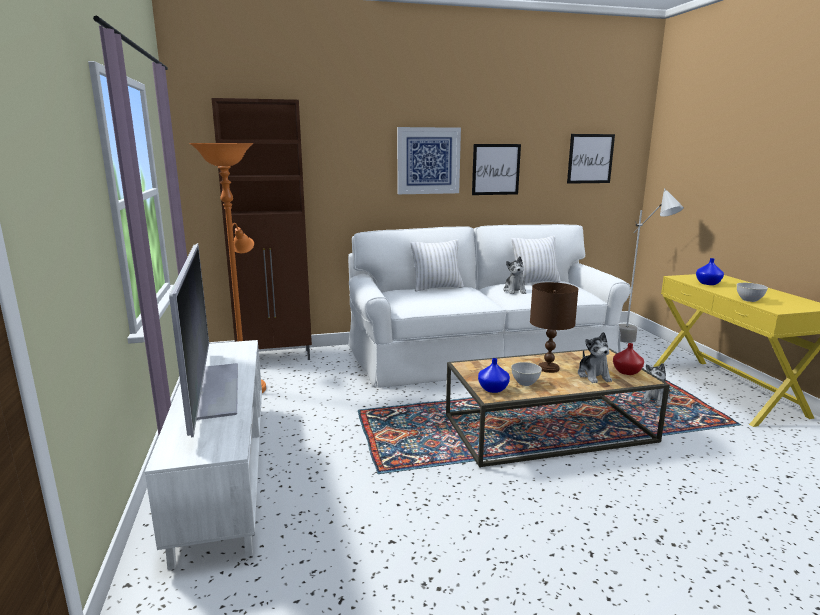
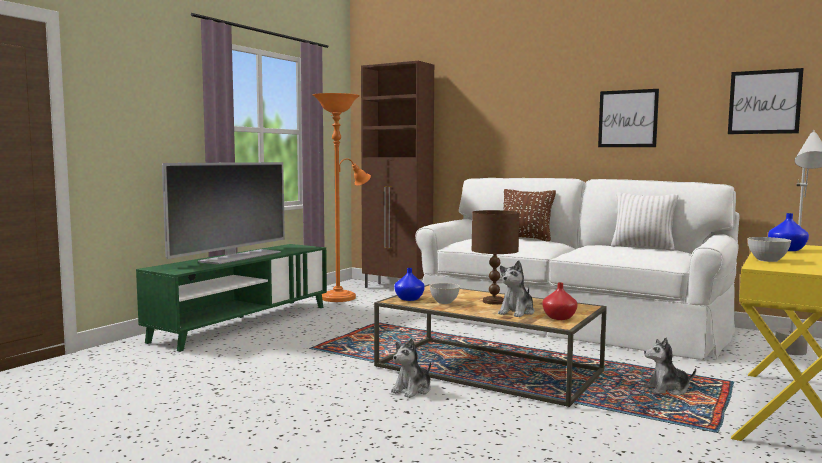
camera: 45 degrees right, 10 degrees down
(224, 471) = (243, 323): white tv stand -> green tv stand
(428, 161) = (550, 111): picture -> none
(437, 288) = (525, 239): white pillow -> brown pillow
(515, 291) = (590, 247): plush toy -> plush toy (412, 390)

